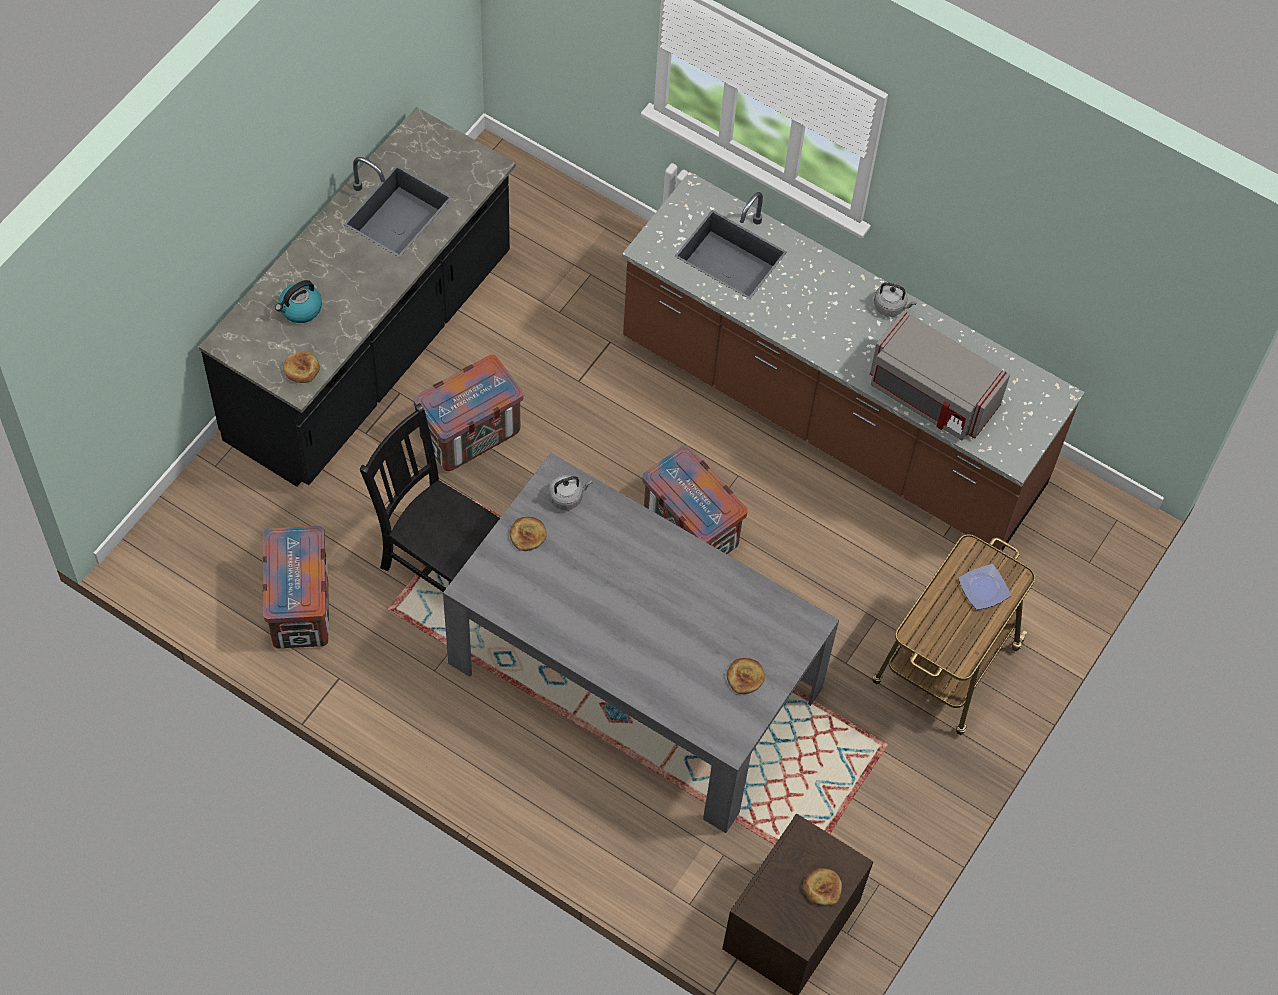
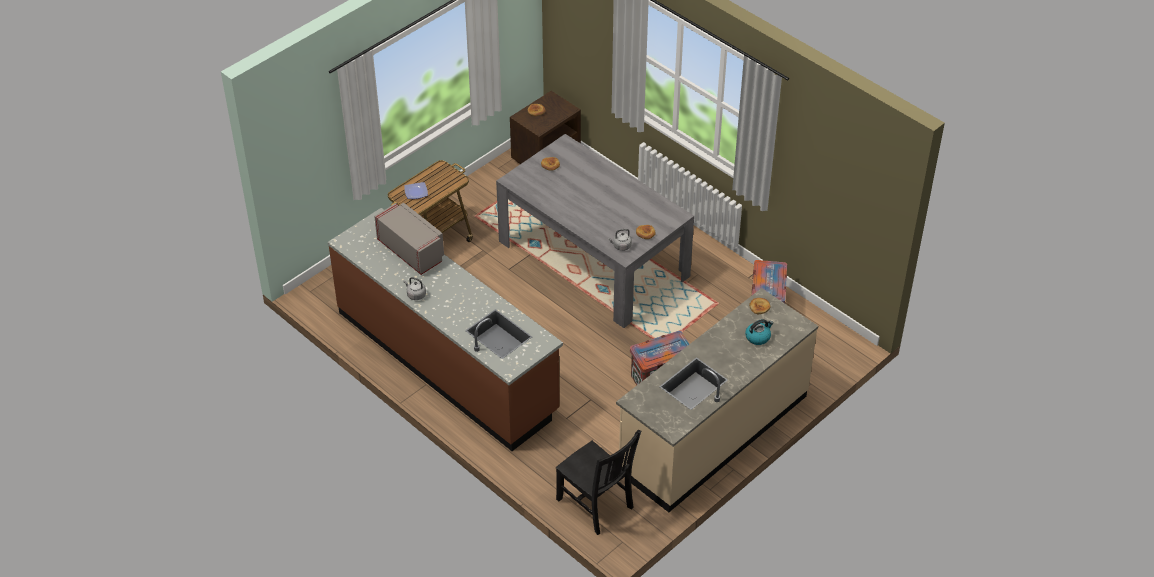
camera: 165 degrees left, 15 degrees down
(371, 350) = (713, 433): black counter -> beige counter
(440, 562) = (687, 320): black chair -> black chair (596, 505)
(691, 531) = (545, 317): crate -> none

